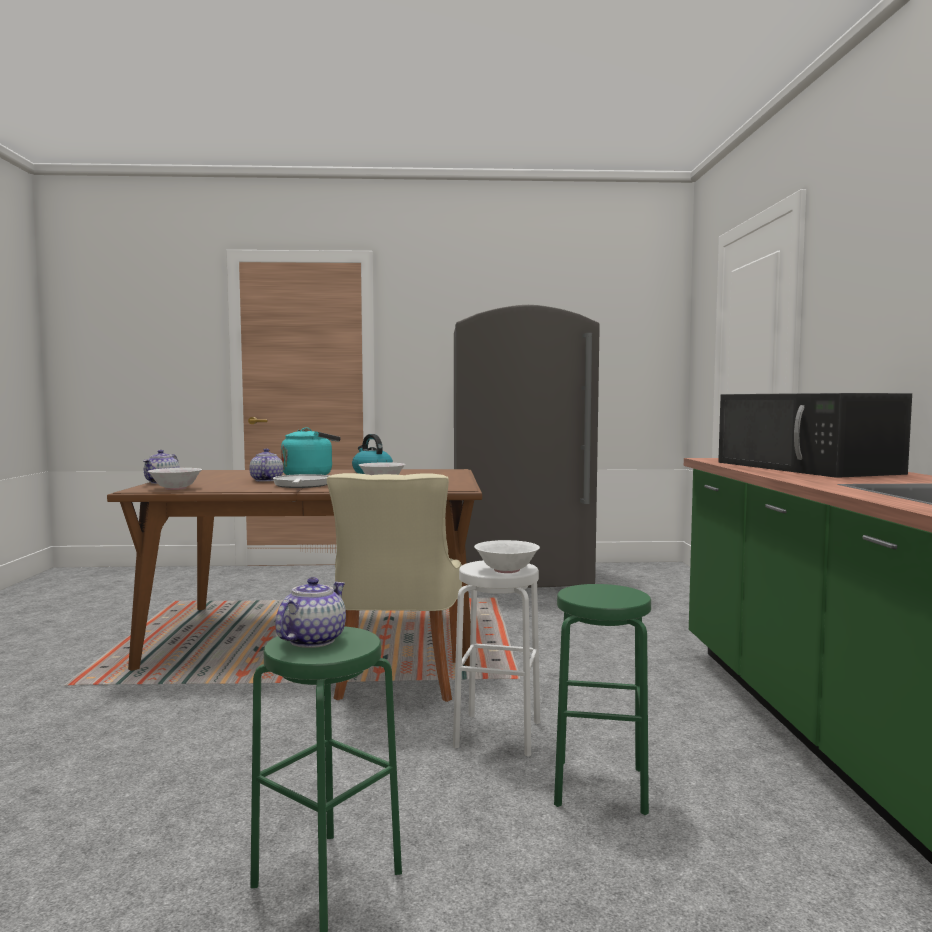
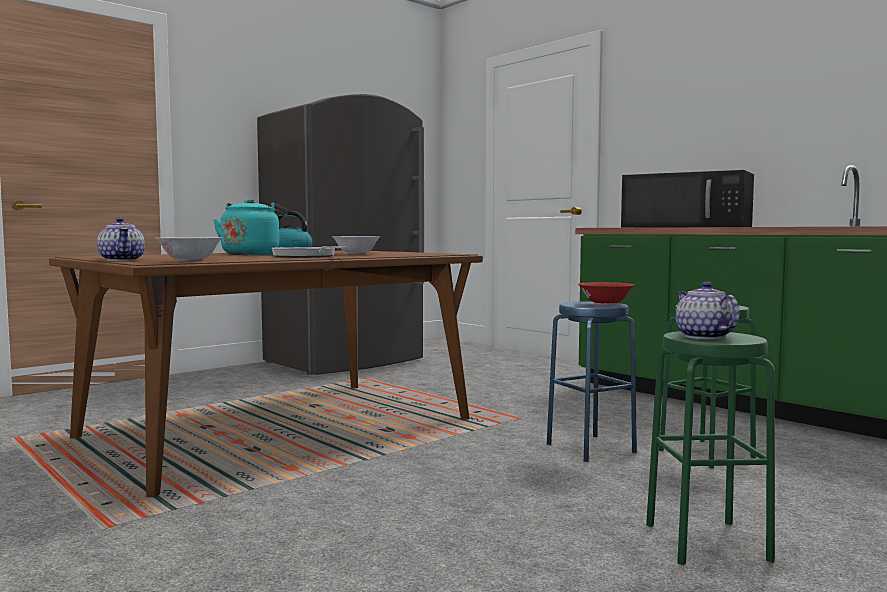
camera: 40 degrees left, 0 degrees up
(266, 480) = (234, 256): teapot -> none
(397, 681) = (443, 440): beige chair -> none
(498, 734) = (591, 448): white stool -> blue stool
(506, 570) = (605, 304): white bowl -> red bowl

